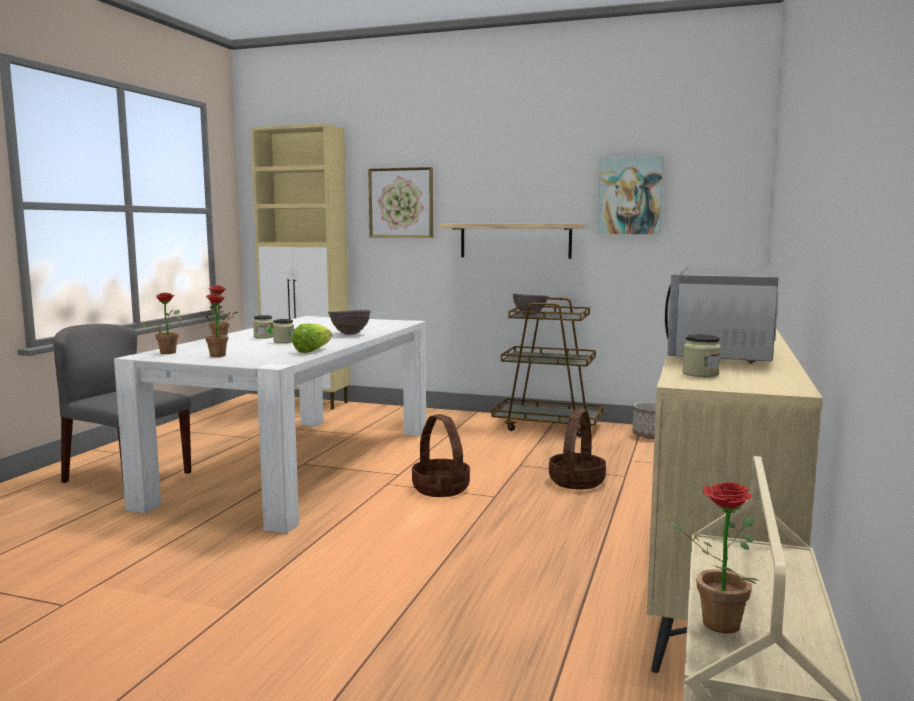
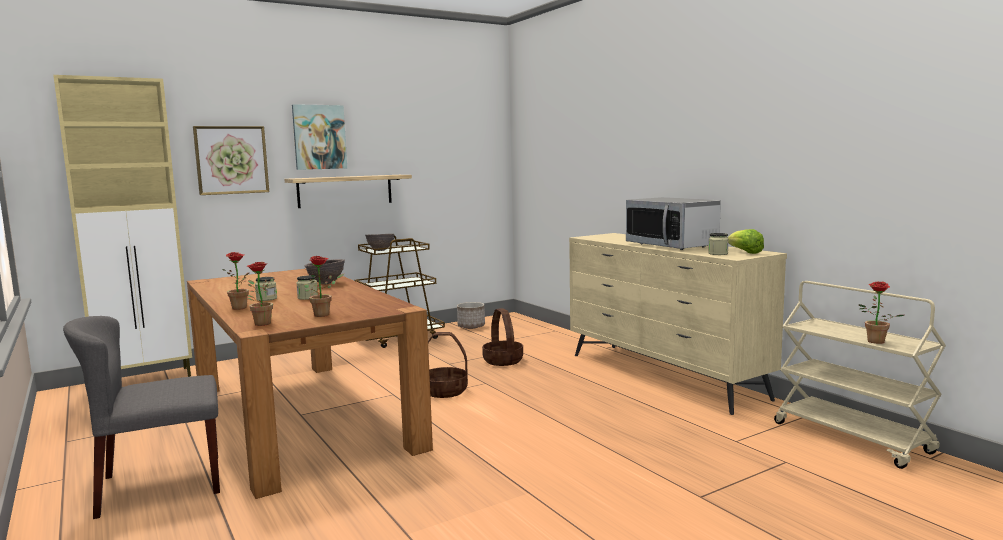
camera: 50 degrees left, 0 degrees up
(300, 465) = (300, 416): white dining table -> brown dining table
(312, 351) = (371, 297): lettuce -> lettuce (745, 252)
(630, 195) = (429, 152): picture -> picture (319, 137)

